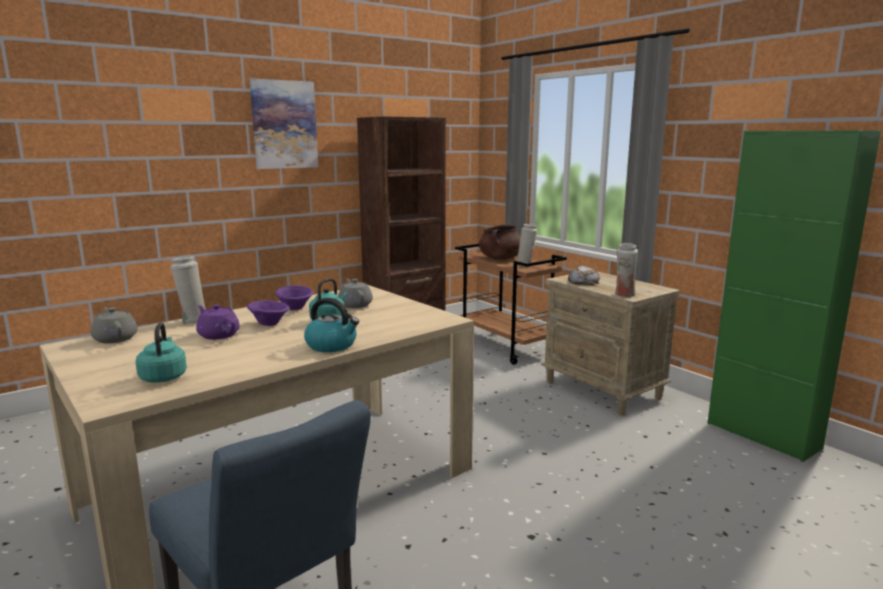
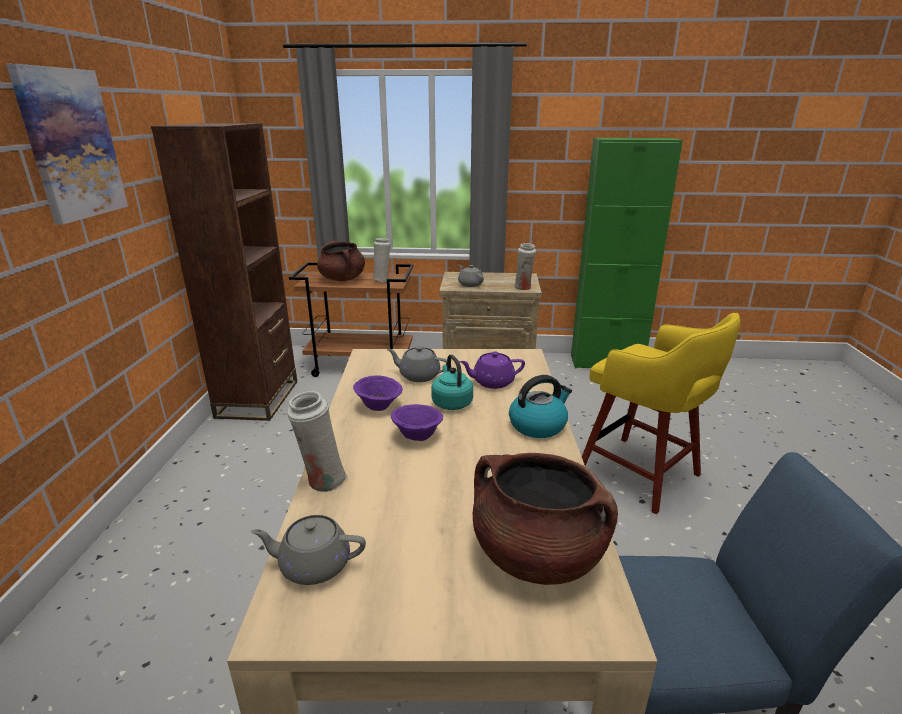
camera: 50 degrees left, 10 degrees up
(164, 376) = (536, 555): turquoise kettle -> brown cooking pot
(218, 335) = (414, 478): purple teapot -> purple teapot (492, 382)
(577, 523) = (641, 475): none -> yellow stool
(583, 281) = (470, 284): bread -> grey teapot

